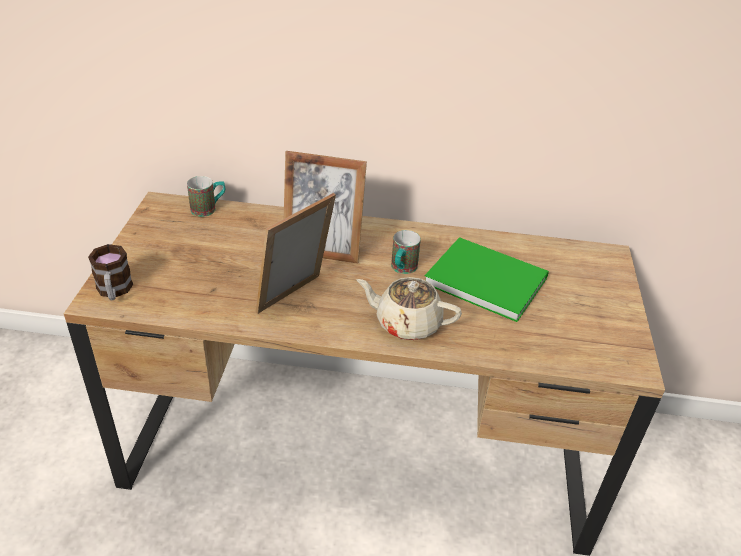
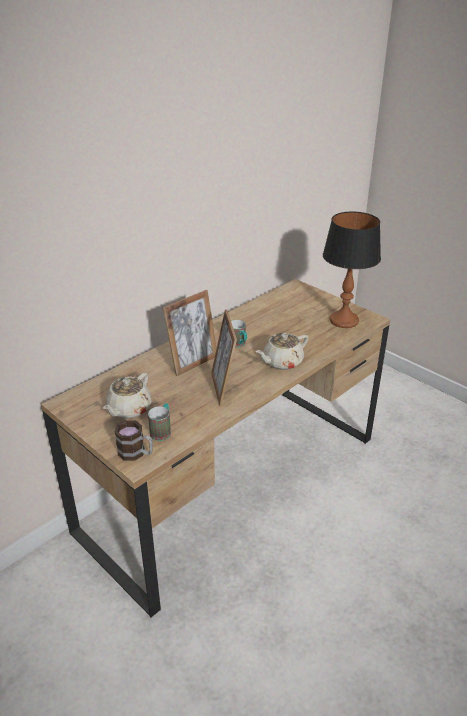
camera: 50 degrees left, 5 degrees down
(187, 249) = (128, 409): none -> beige teapot
(209, 209) = (96, 386): mug -> mug (162, 431)
(484, 278) = (273, 325): green book -> none
(587, 339) = (343, 320): none -> table lamp

